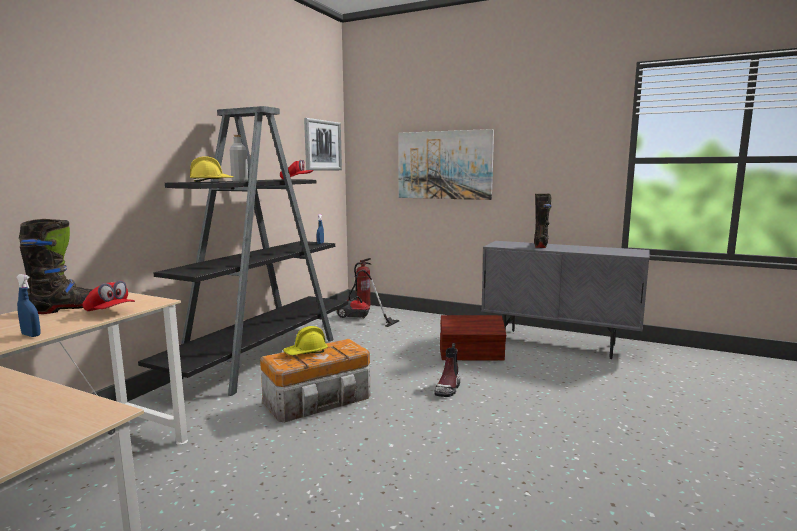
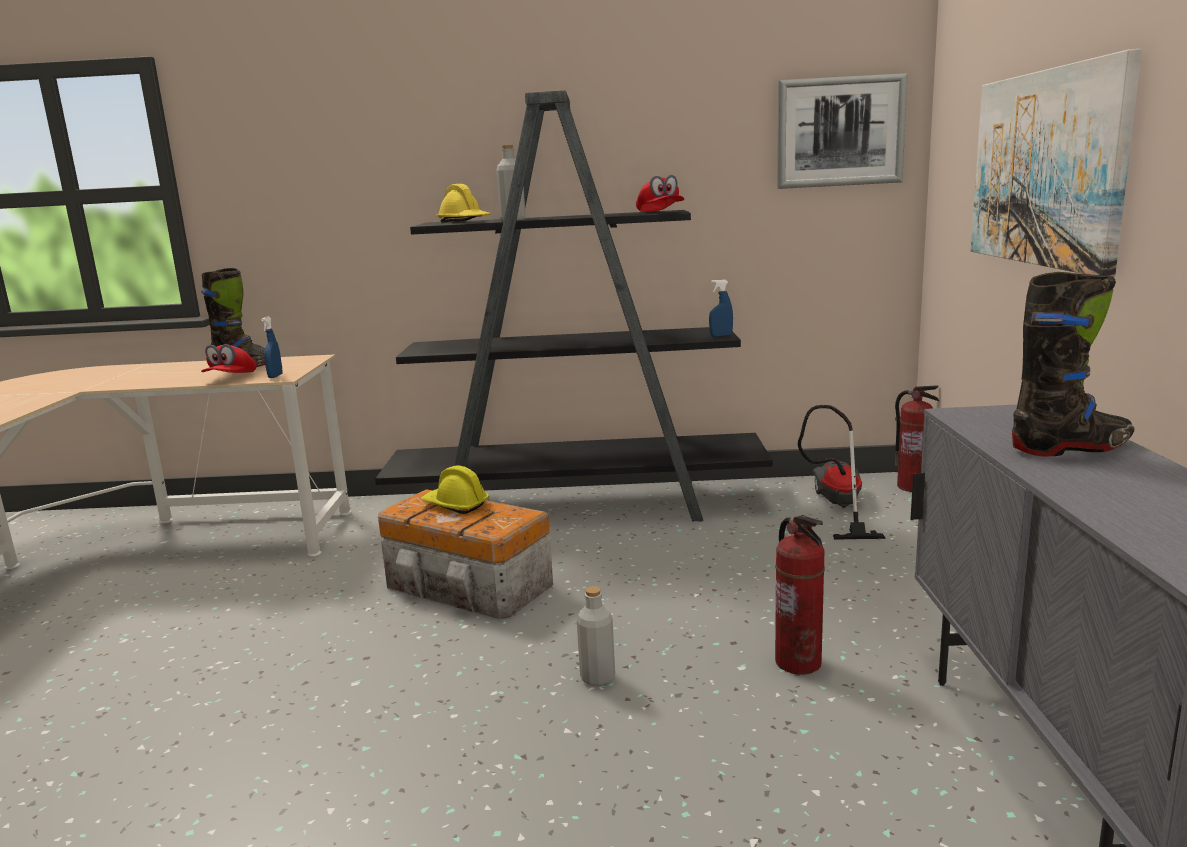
camera: 65 degrees right, 5 degrees up
(31, 335) = (146, 383): blue spray bottle -> blue spray bottle (275, 376)
(448, 388) = (597, 678): boot -> grey bottle
(472, 355) = (799, 662): brown storage box -> fire extinguisher

